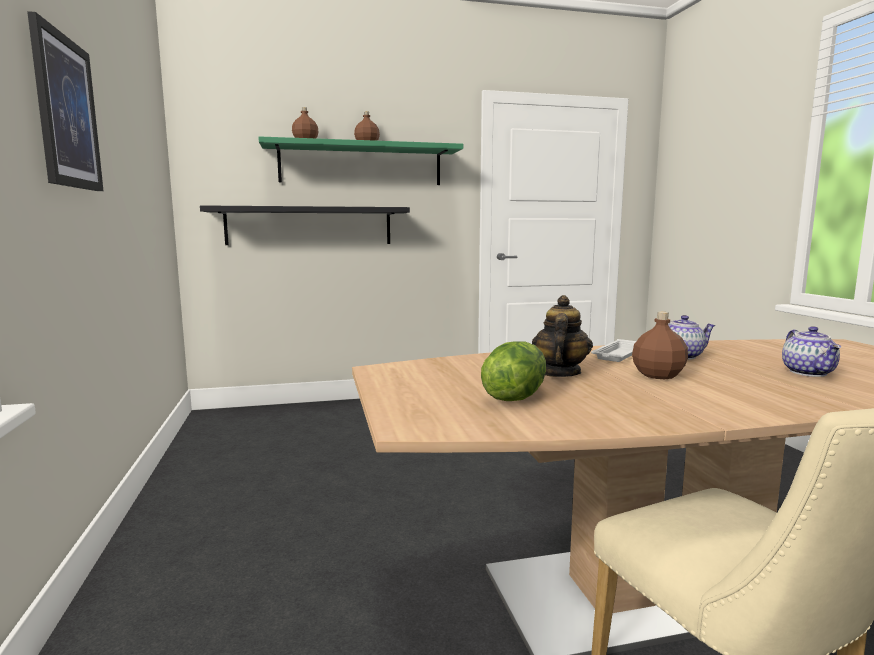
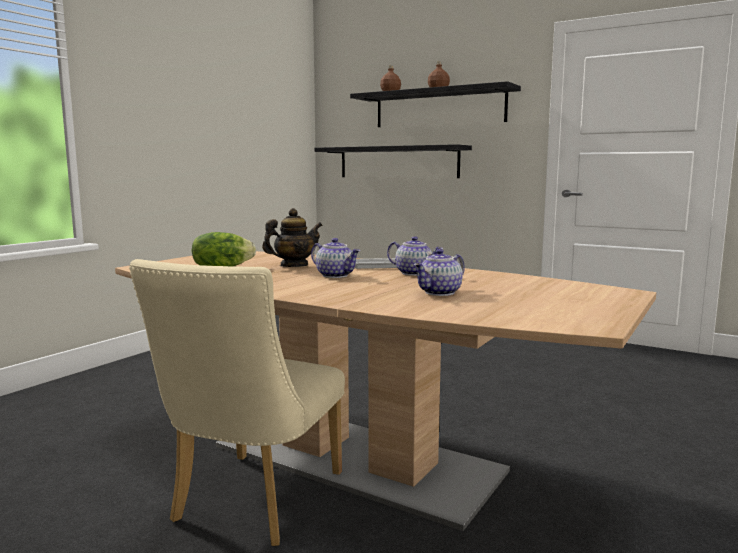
camera: 45 degrees right, 0 degrees up
(66, 112) = (169, 99): picture -> none
(361, 165) = (439, 108): green shelf -> black shelf
(657, 375) = (336, 275): brown bottle -> teapot

